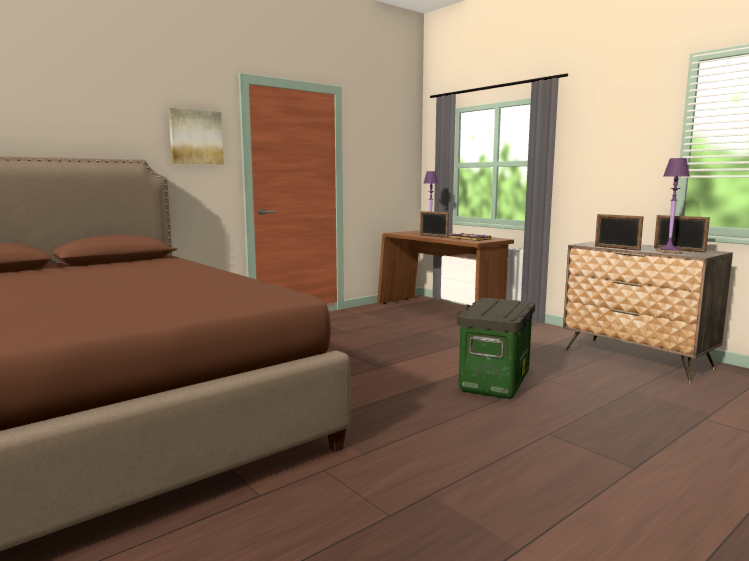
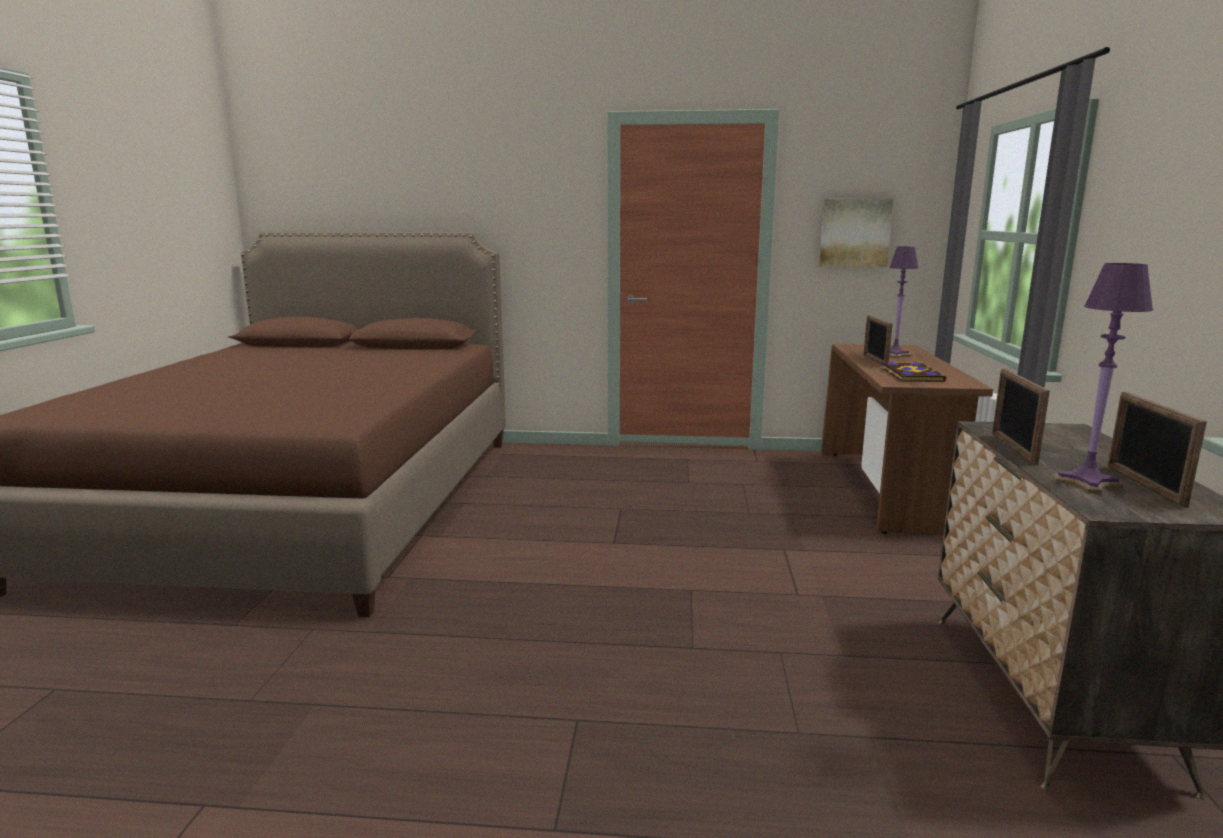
camera: 45 degrees right, 5 degrees up
(196, 137) = (545, 201): picture -> picture (854, 232)
(495, 382) = (694, 621): storage box -> none

